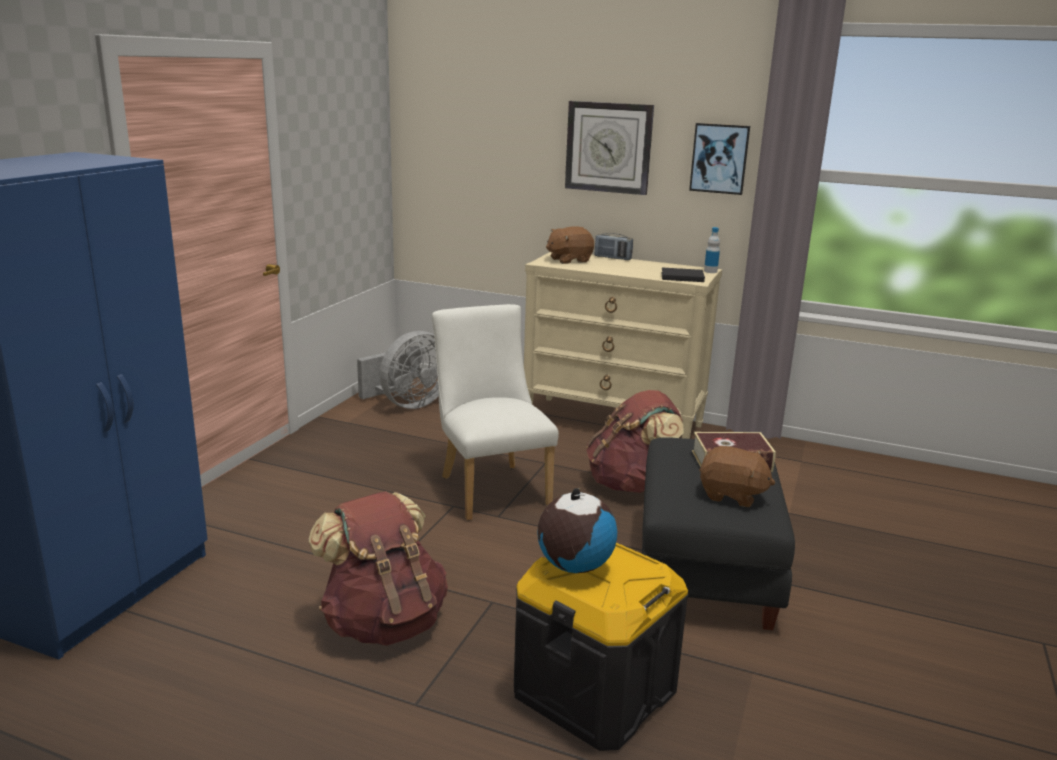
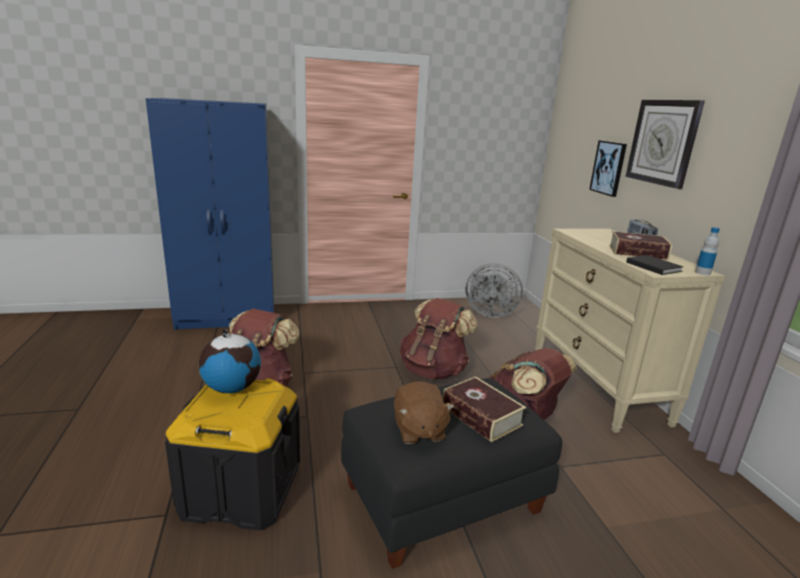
camera: 55 degrees right, 0 degrees up
(490, 487) = (433, 370): white chair -> brown backpack
(569, 260) = (595, 234): brown plush toy -> none
(639, 268) = (637, 252): none -> book
(719, 158) = (751, 157): picture -> picture (608, 168)

